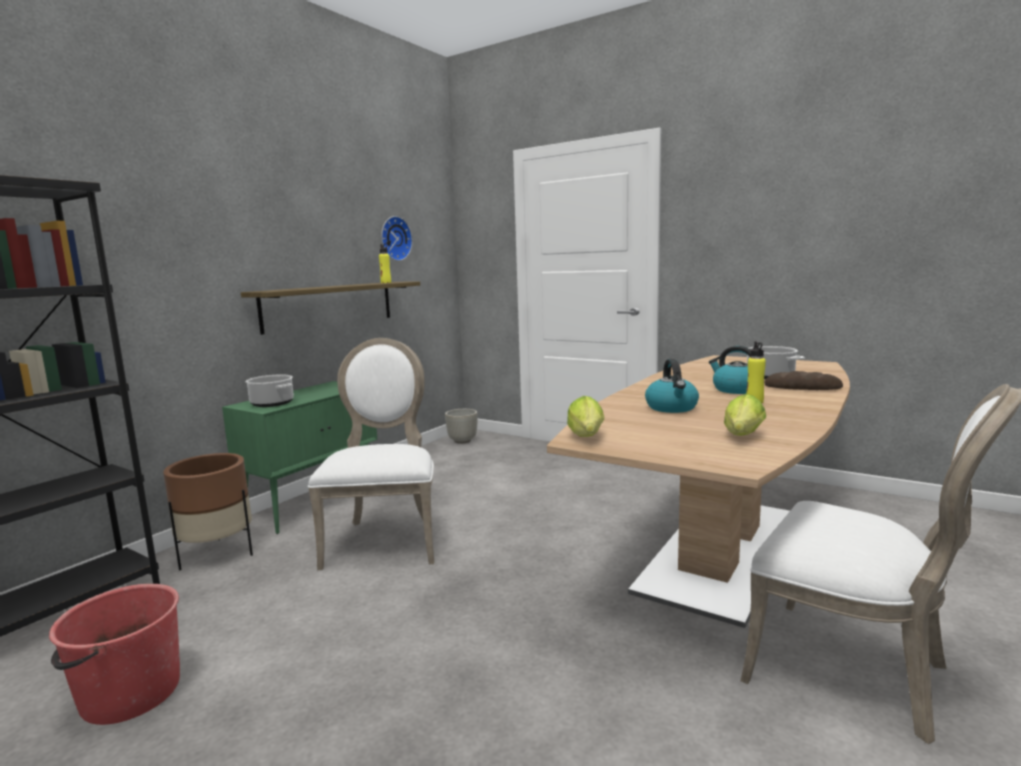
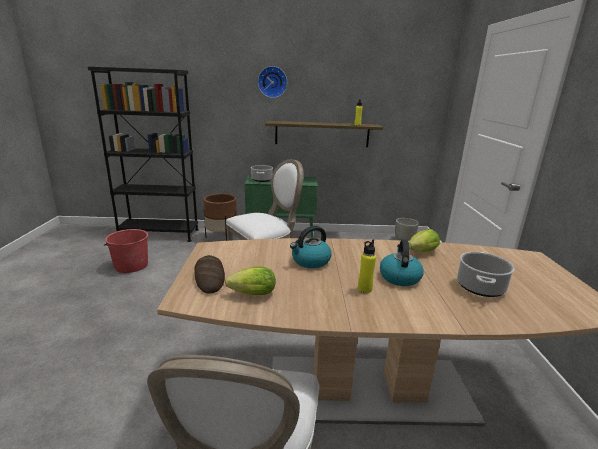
camera: 55 degrees right, 10 degrees up
(394, 238) = (383, 95): wall clock -> wall clock (272, 82)
(587, 438) = (216, 249): lettuce -> lettuce (420, 252)
(802, 387) = (452, 307): bread -> bread (209, 277)

